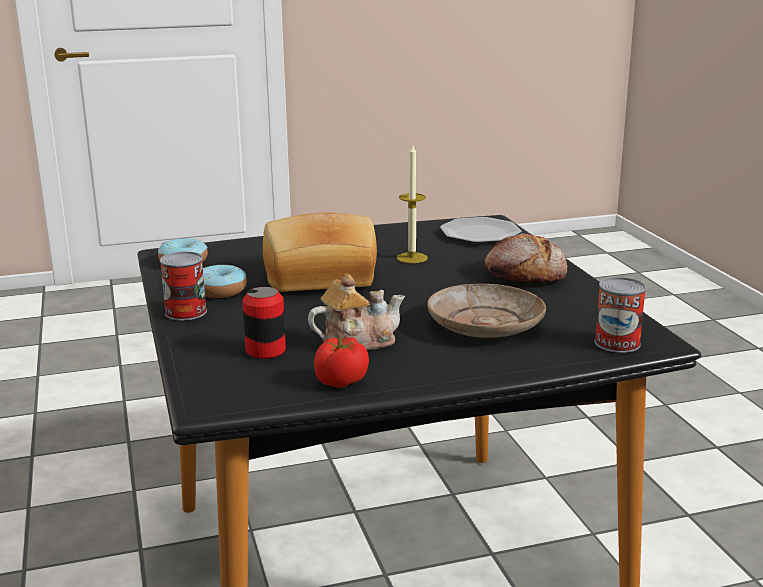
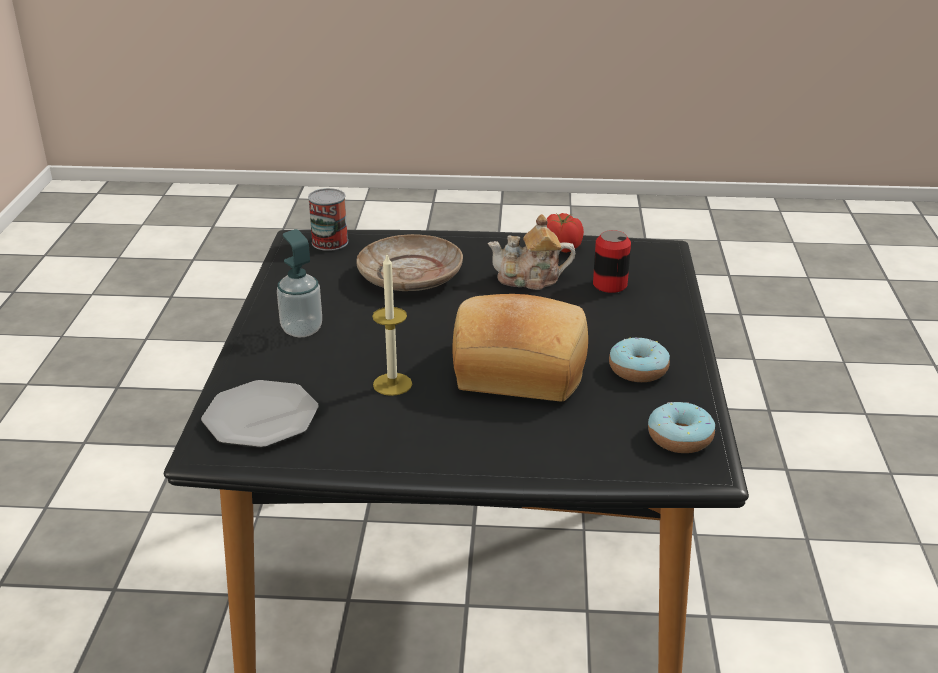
camera: 160 degrees left, 10 degrees up
(186, 312) = (678, 344): can -> none
(525, 274) = (302, 329): bread -> soap dispenser

